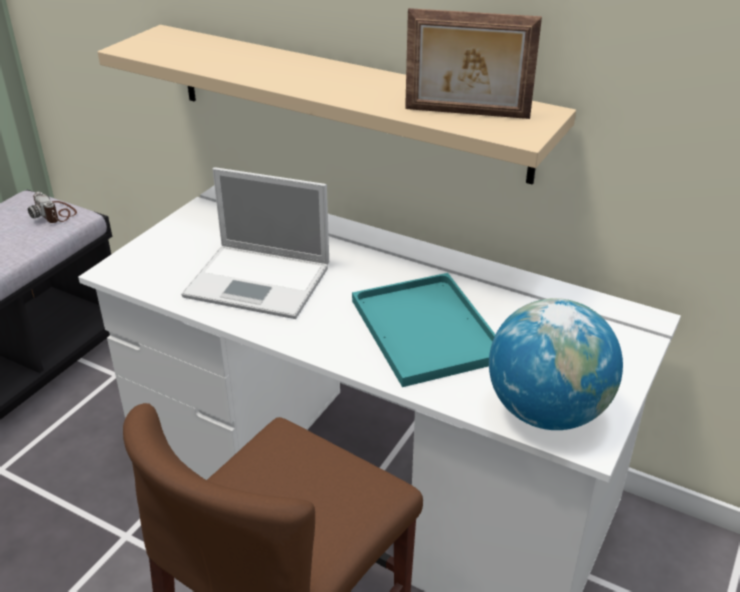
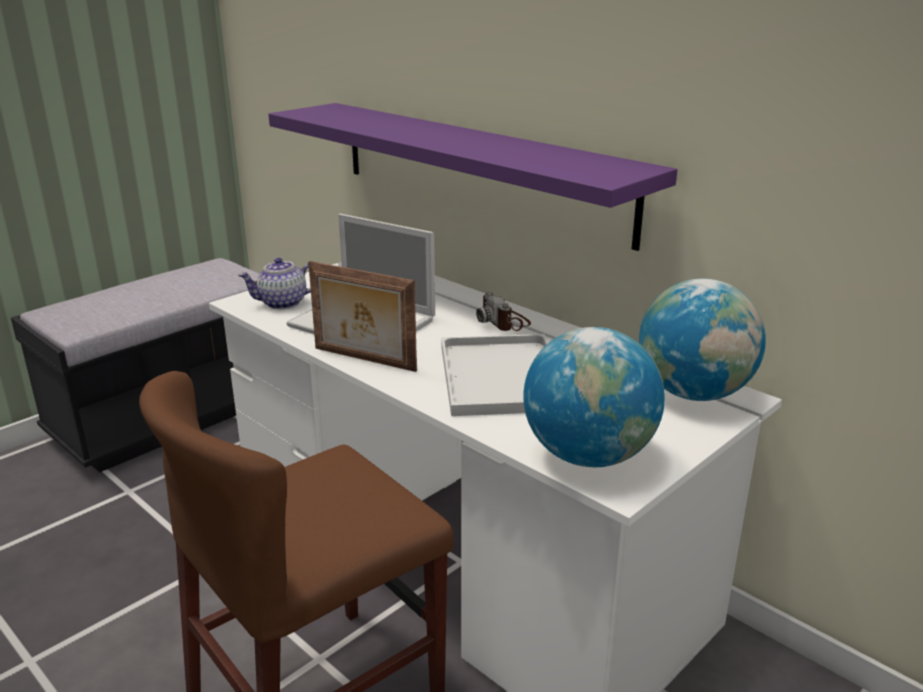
camera: 15 degrees right, 10 degrees down
(55, 214) = (234, 275): camera -> camera (504, 322)
(160, 266) = (282, 303): none -> teapot
(346, 100) = (477, 168): beige shelf -> purple shelf
(429, 331) = (503, 378): turquoise tray -> white tray
(466, 114) = (562, 164): picture frame -> picture frame (363, 360)
(606, 321) = (694, 393): none -> globe

